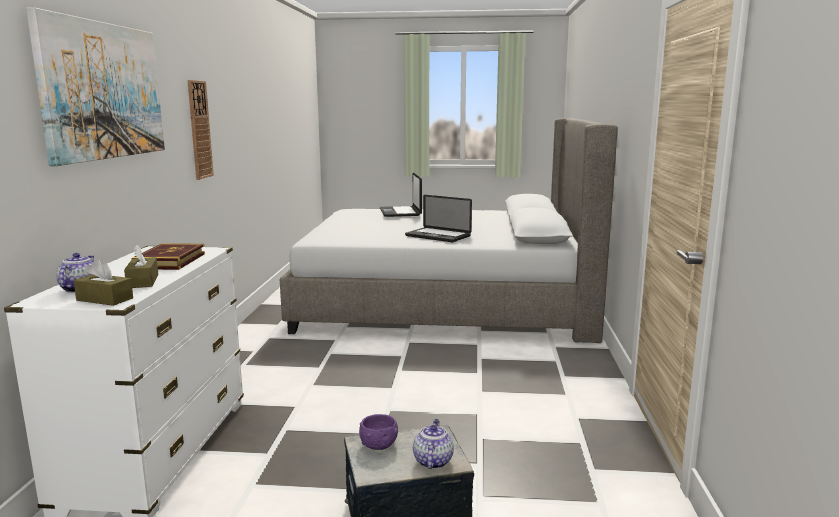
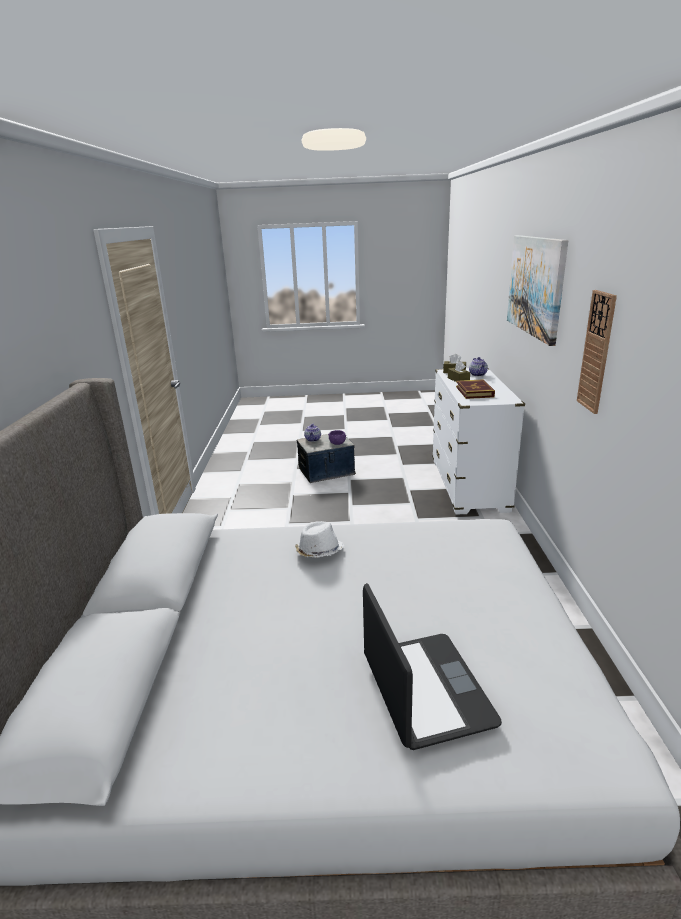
camera: 175 degrees right, 10 degrees up
(438, 236) = (319, 552): laptop -> white hat

